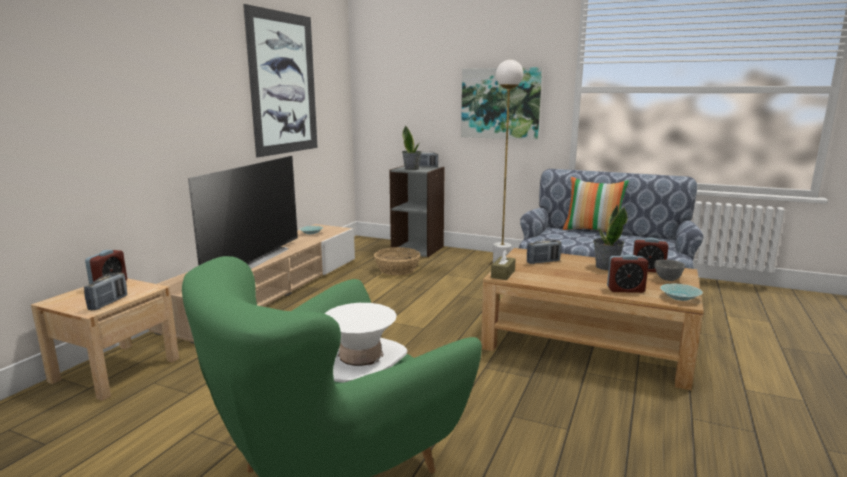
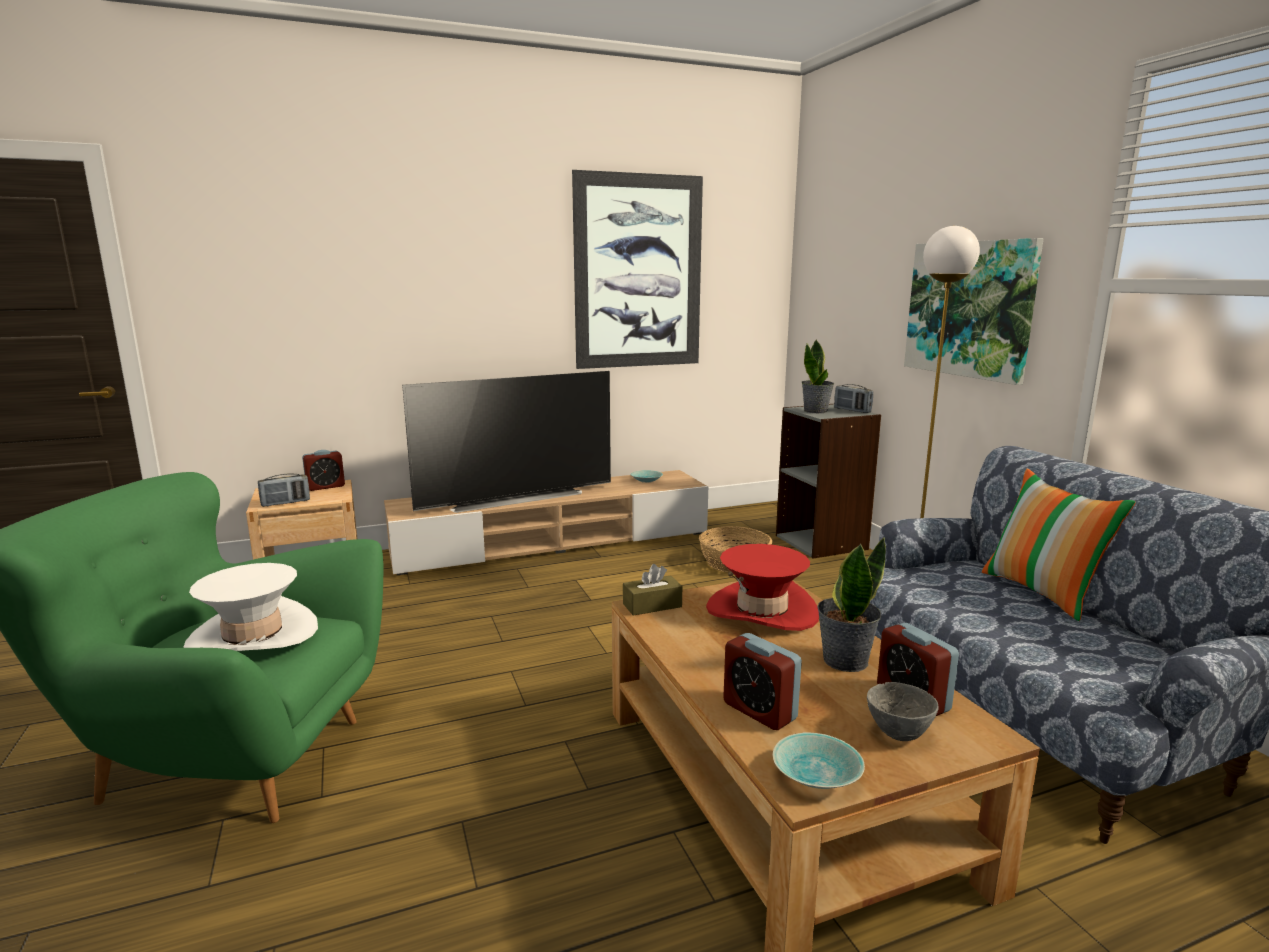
camera: 45 degrees right, 0 degrees up
(543, 262) = (762, 610): radio -> red hat

